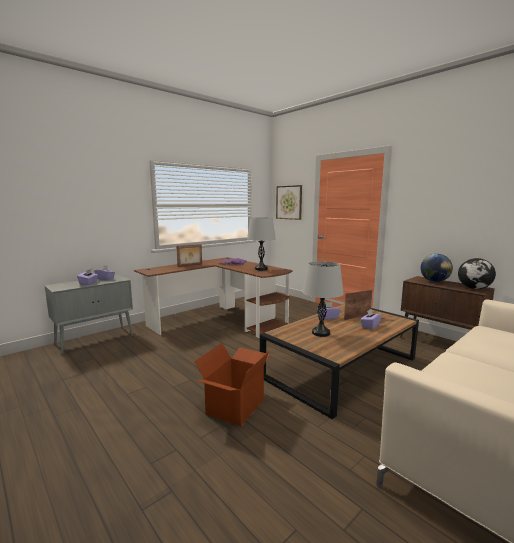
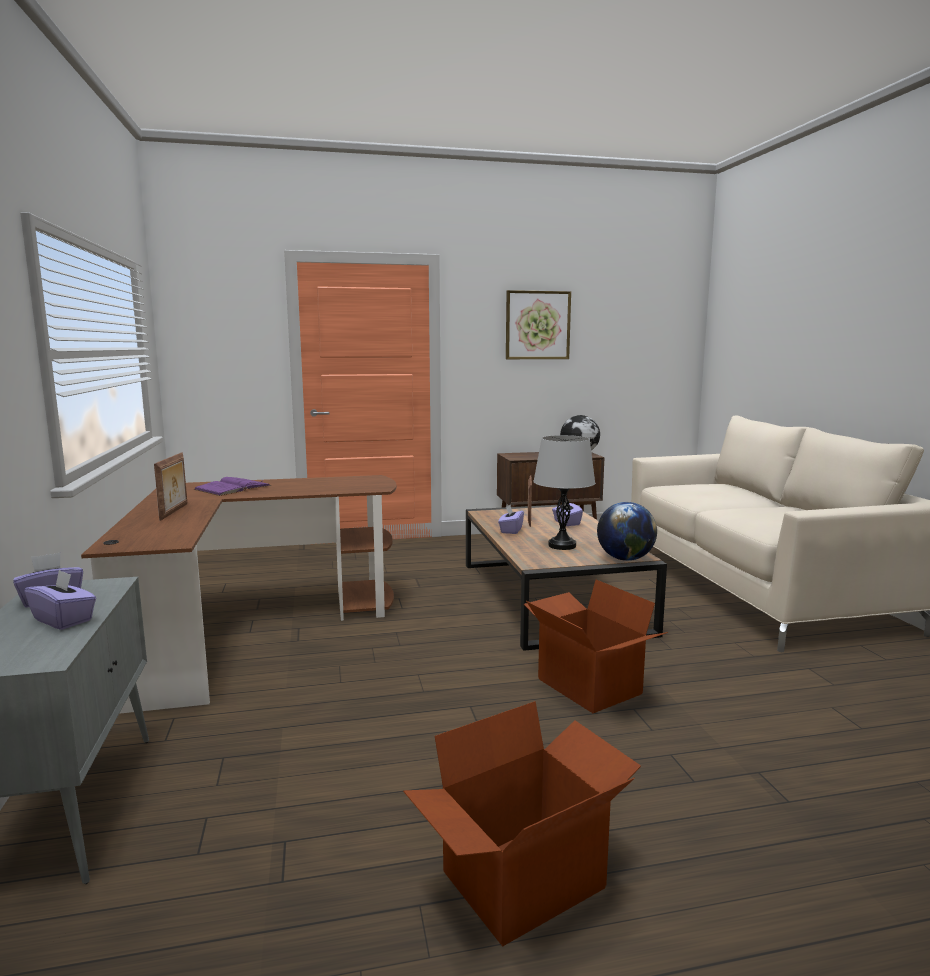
camera: 60 degrees left, 0 degrees up
(62, 426) = (525, 882): none -> cardboard box
(261, 269) = (335, 484): grey table lamp -> none
(289, 202) = (216, 345): picture -> picture (537, 325)
(434, 281) = (532, 455): globe -> globe (625, 559)

